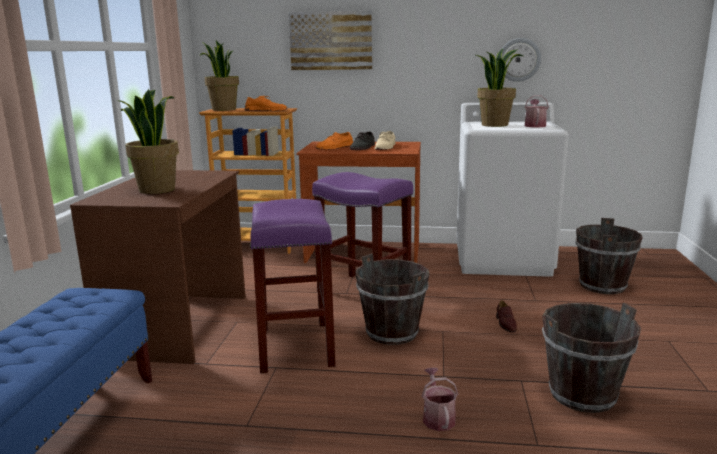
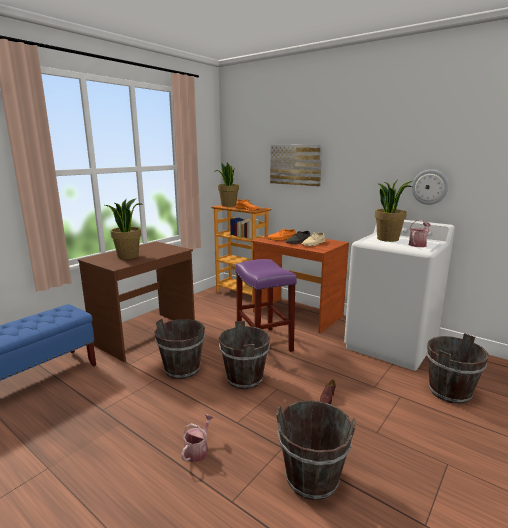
camera: 30 degrees right, 0 degrees up
(296, 347) = (182, 369): purple stool -> brown bucket

